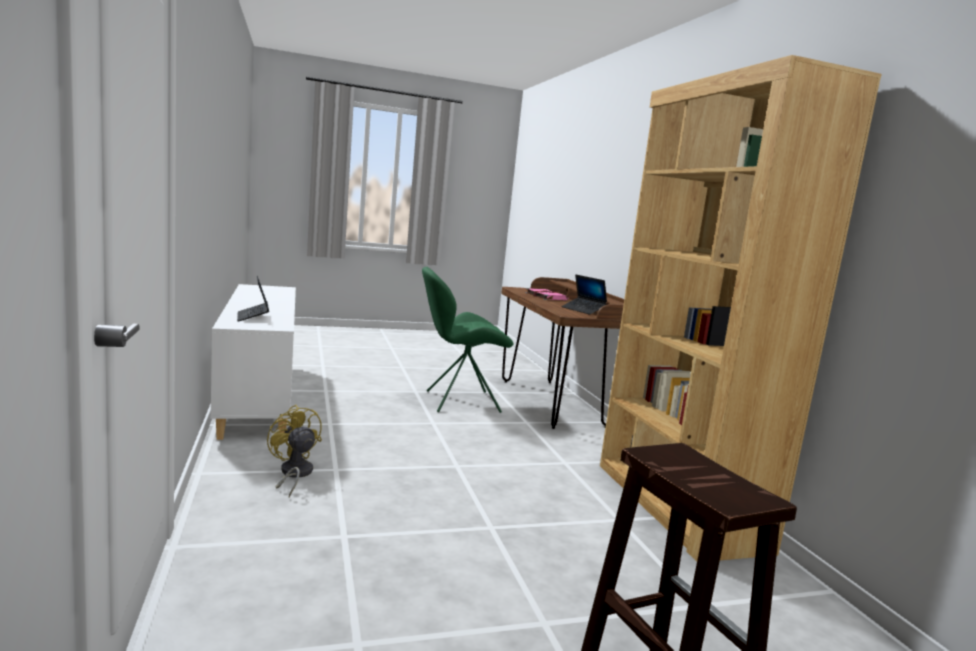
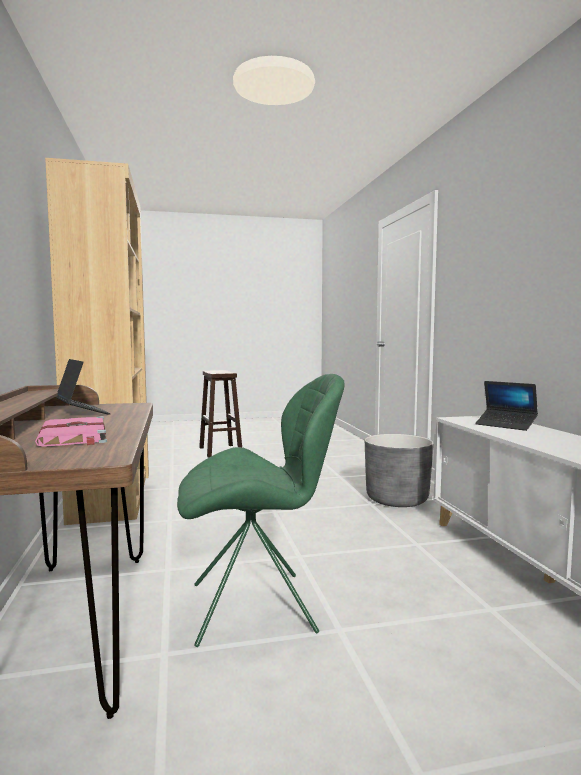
camera: 175 degrees left, 5 degrees down
(253, 317) = (506, 425): laptop -> laptop turned 150 degrees clockwise
(293, 474) = (397, 499): yellow fan -> grey planter

